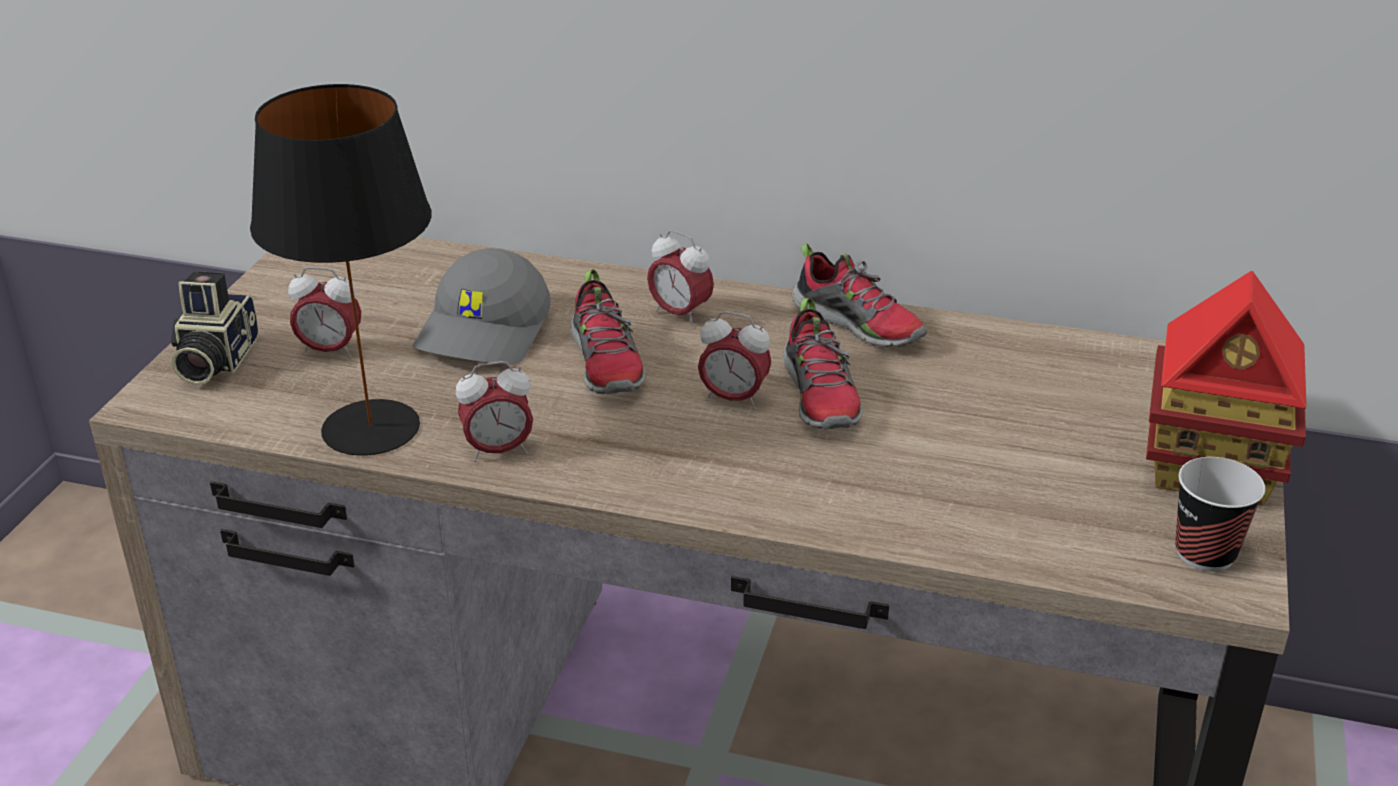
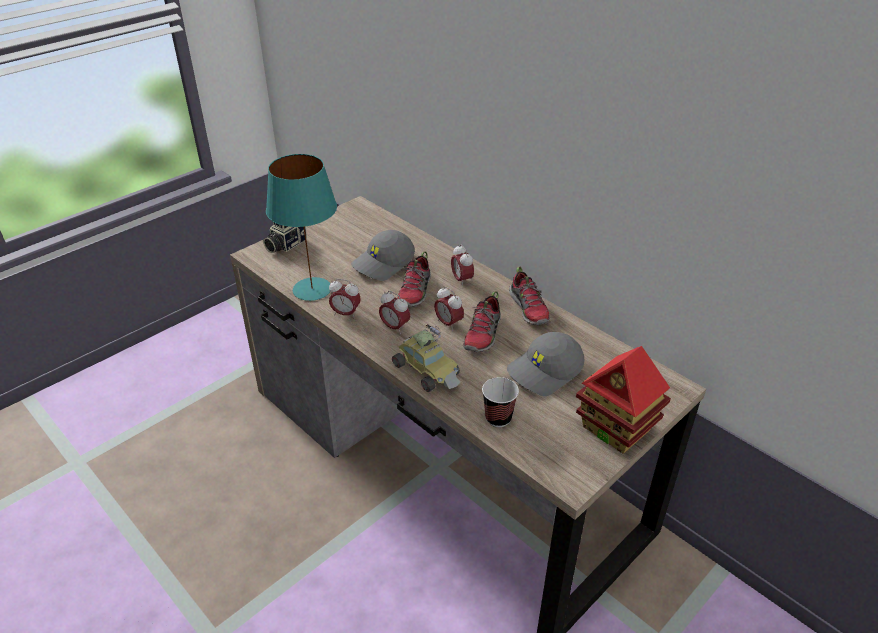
camera: 30 degrees right, 5 degrees up
(330, 351) = (325, 253): alarm clock -> alarm clock (395, 327)
(372, 427) = (313, 289): black table lamp -> turquoise table lamp
(779, 496) = (427, 370): none -> toy car
(998, 421) = (545, 372): none -> grey cap
(1205, 553) = (574, 463): cup -> cup (498, 418)

